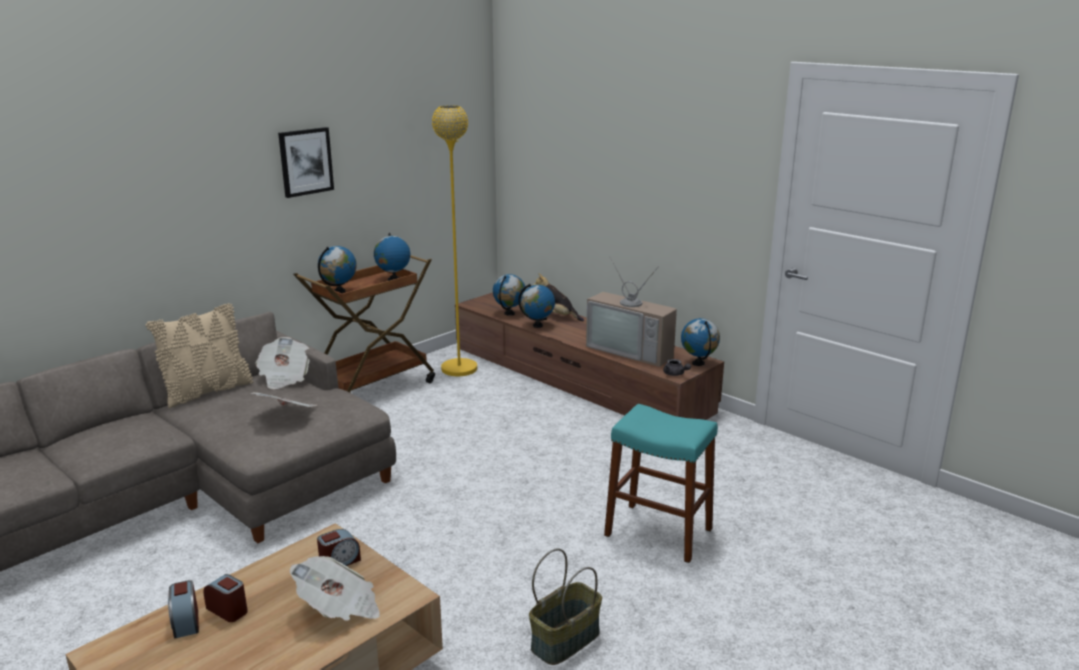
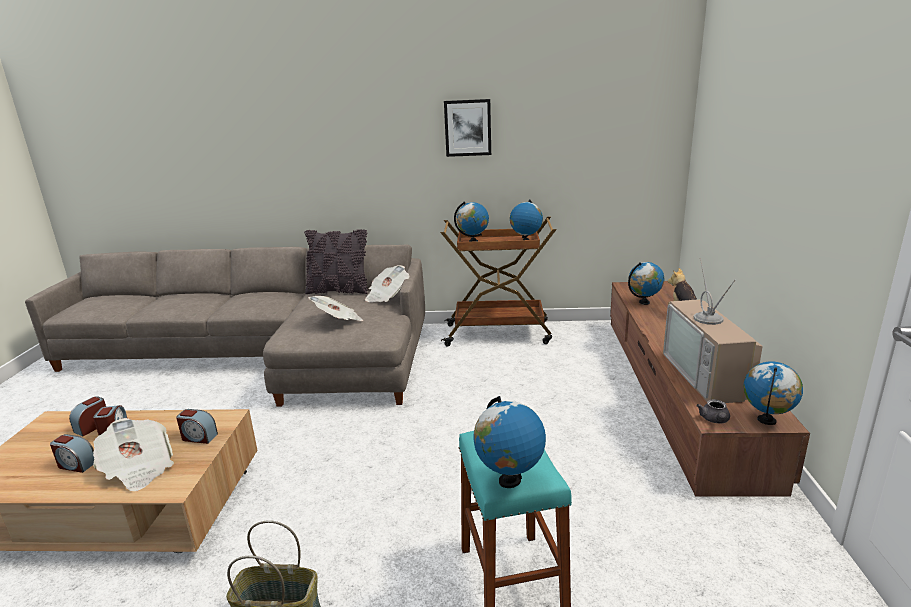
camera: 50 degrees right, 0 degrees up
(207, 391) = (339, 291): beige pillow -> black pillow
(260, 646) = (76, 465): none -> alarm clock
(459, 368) = (585, 341): yellow floor lamp -> none
(537, 325) = (651, 320): globe -> globe (509, 481)

